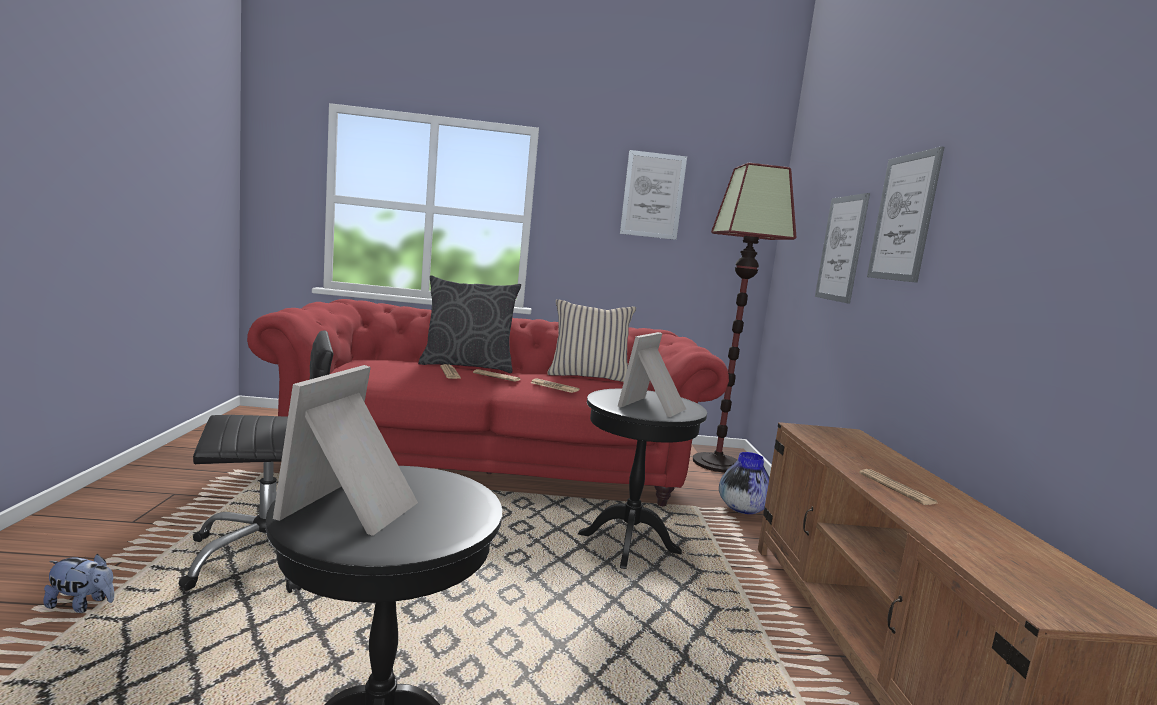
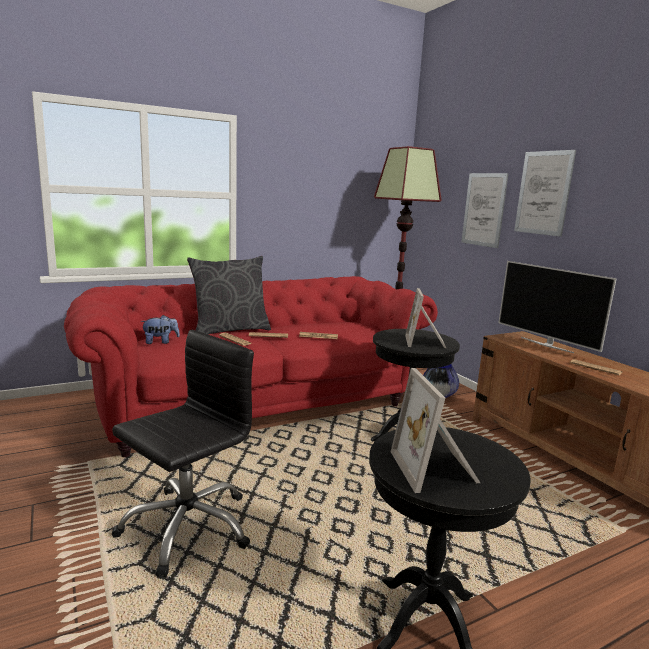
camera: 25 degrees left, 5 degrees up
(82, 605) = (94, 622): plush toy -> plush toy (160, 342)
(588, 376) = (320, 322): beige pillow -> none
(653, 195) = (326, 170): picture -> none
(865, 449) = (546, 345): none -> television

